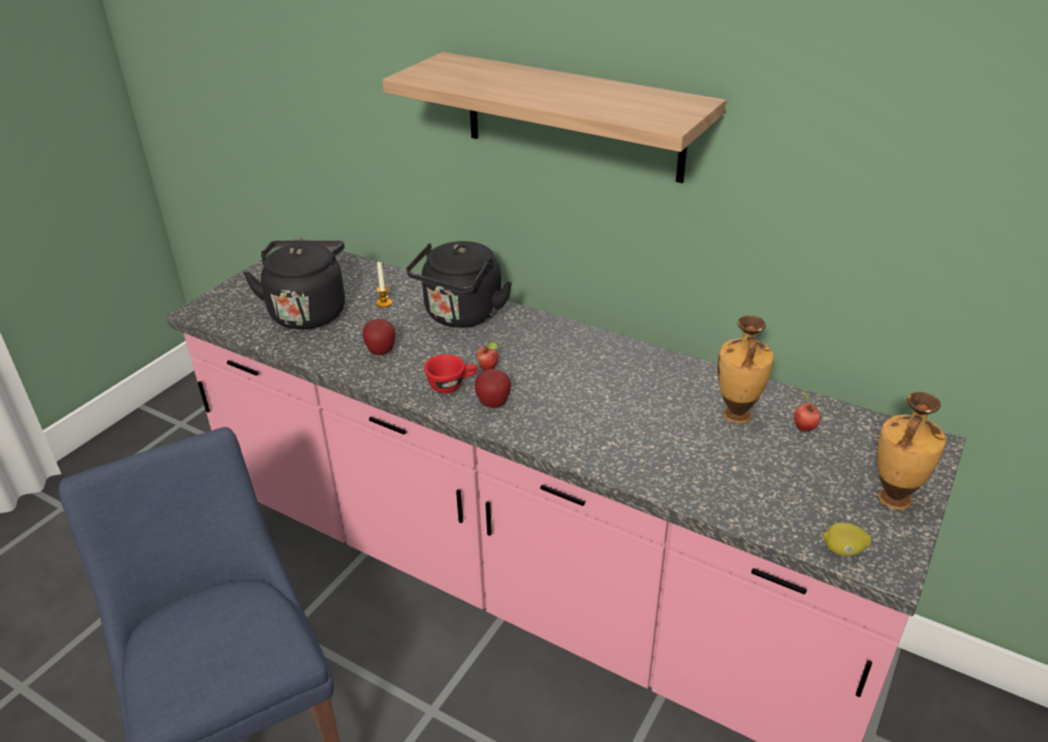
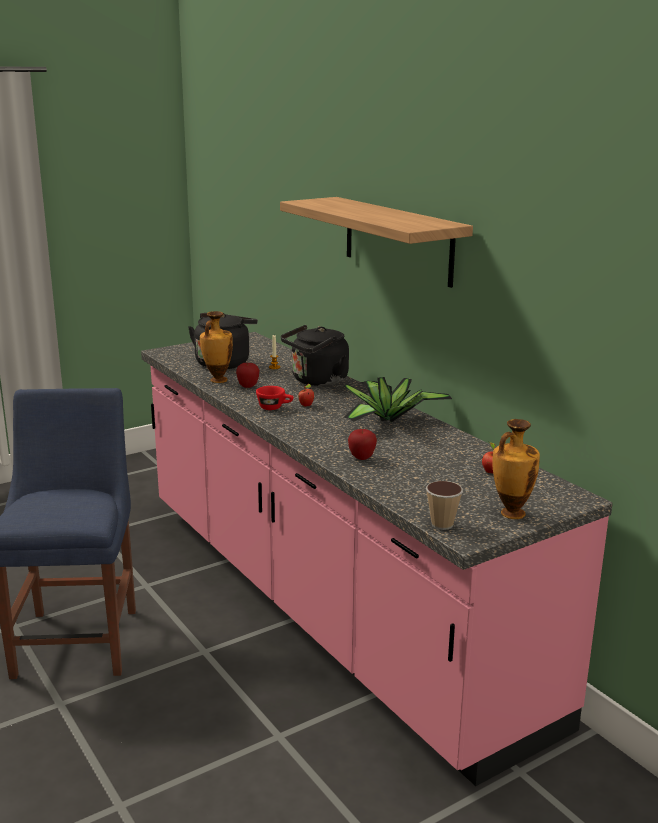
camera: 25 degrees right, 15 degrees down
(493, 404) = (291, 420): apple -> apple (362, 458)
(608, 366) = (387, 419): none -> potted plant
(736, 416) = (448, 457): vase -> vase (217, 380)
(843, 550) = (442, 524): lemon -> cup

